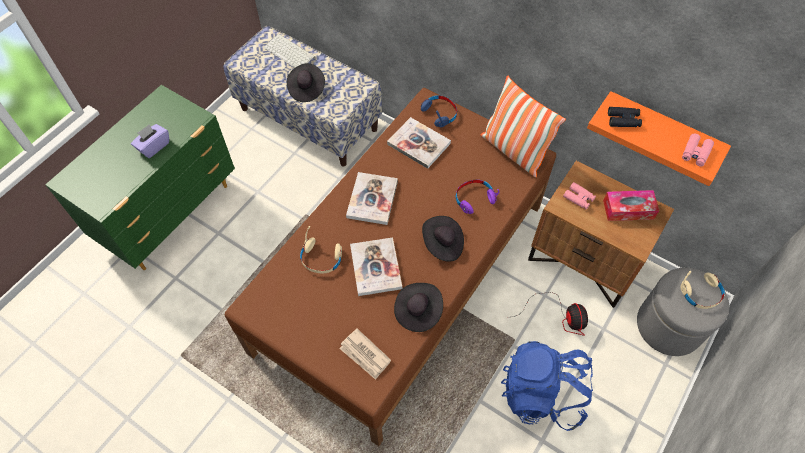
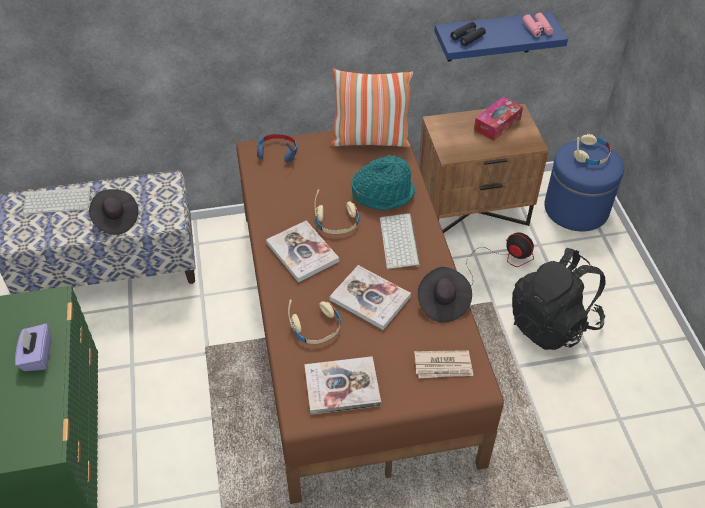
camera: 45 degrees left, 10 degrees down
(418, 144) = (288, 185): book -> book (342, 386)
(418, 196) = (337, 222): none -> beige headphones
(442, 244) = (400, 242): black hat -> keyboard
(474, 199) = (383, 193): purple headphones -> turquoise hat
(542, 394) = (552, 323): blue backpack -> black backpack
(578, 198) = (456, 140): pink binoculars -> none
(661, 132) = (490, 37): orange shelf -> blue shelf
(669, 326) = (576, 209): grey ottoman -> blue ottoman

